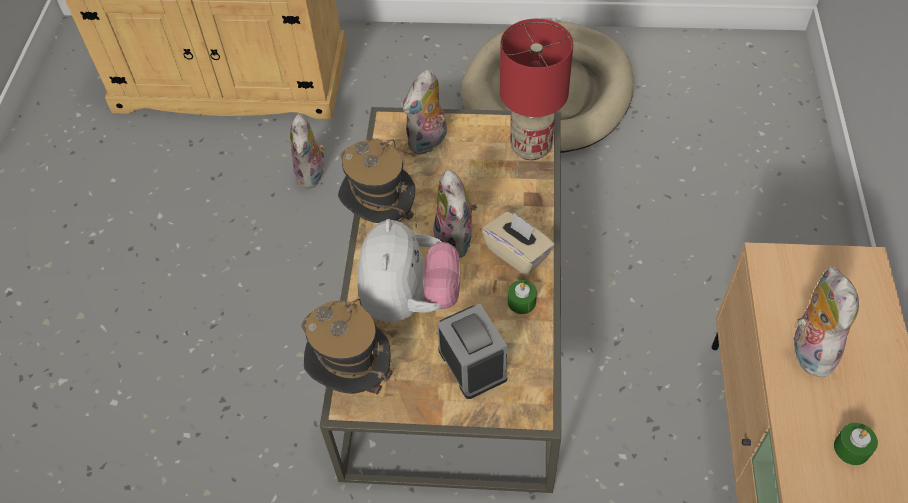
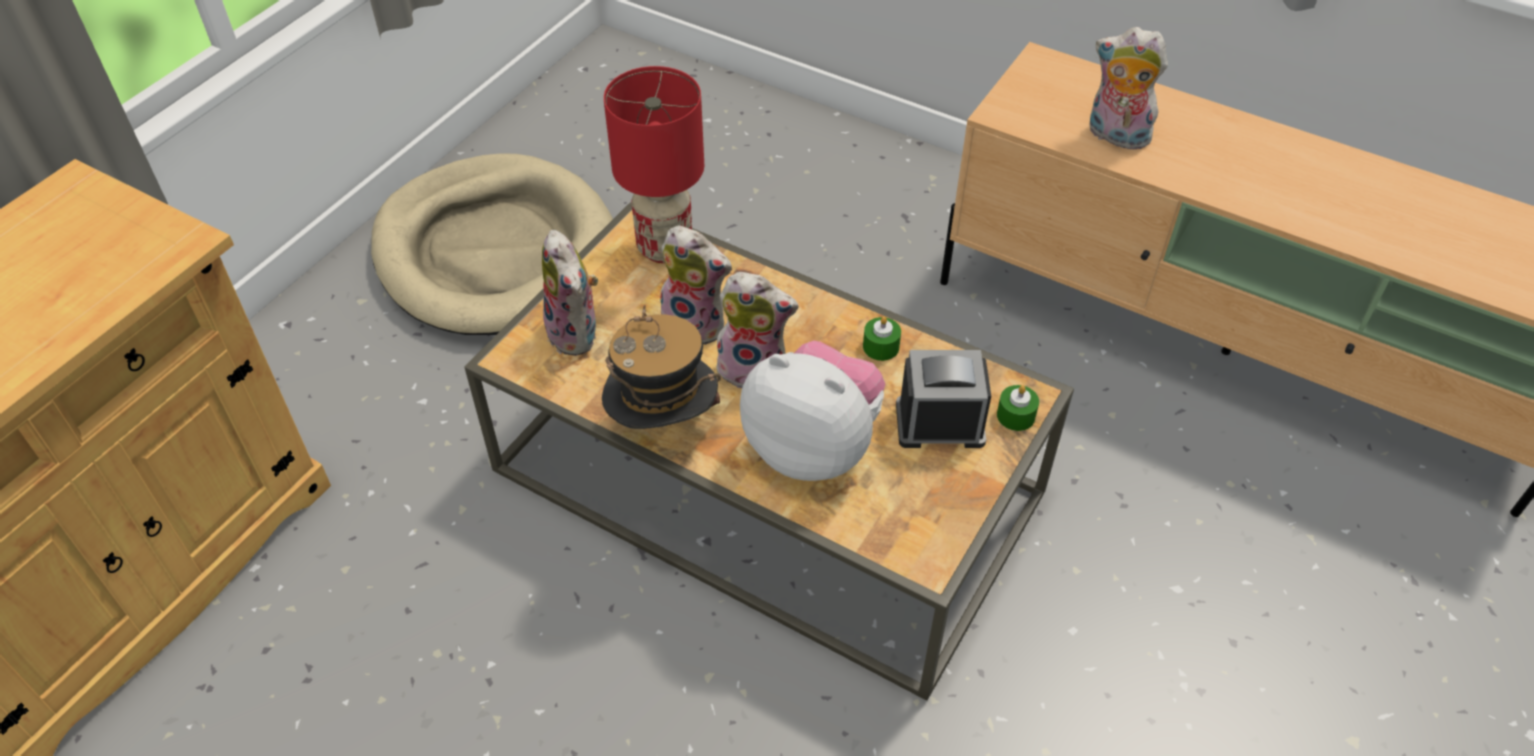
camera: 65 degrees left, 5 degrees down
(312, 175) = (414, 547): plush toy -> plush toy (697, 324)
(352, 378) = (894, 546): hat -> none
(518, 253) = (811, 322): beige tissue box -> none
(851, 448) = (1232, 160): green candle -> green candle (1015, 415)

